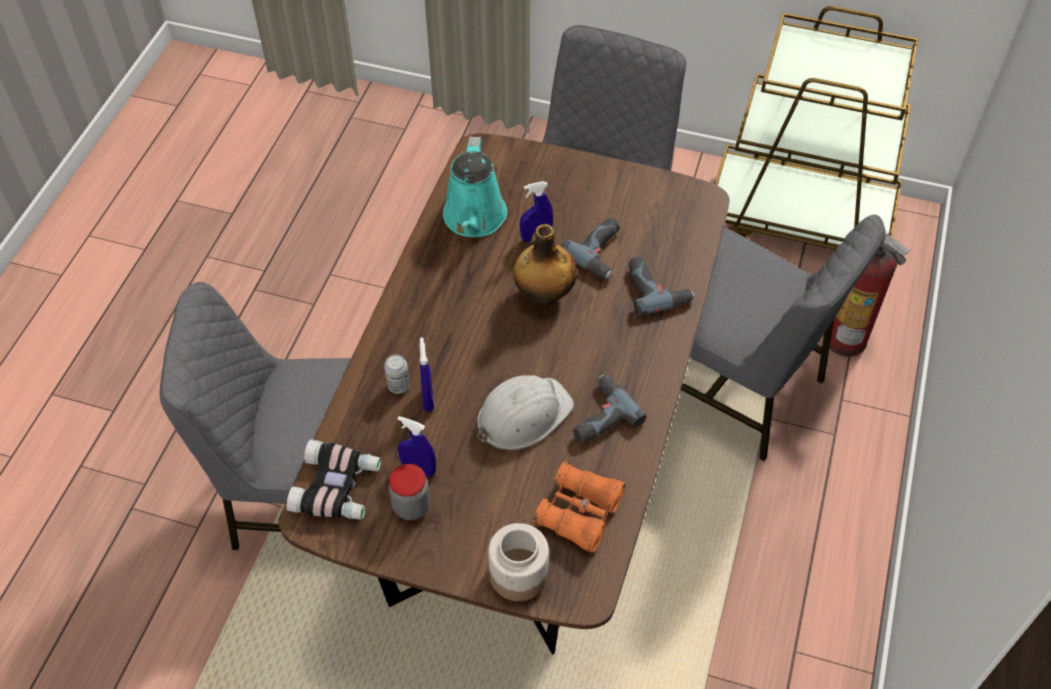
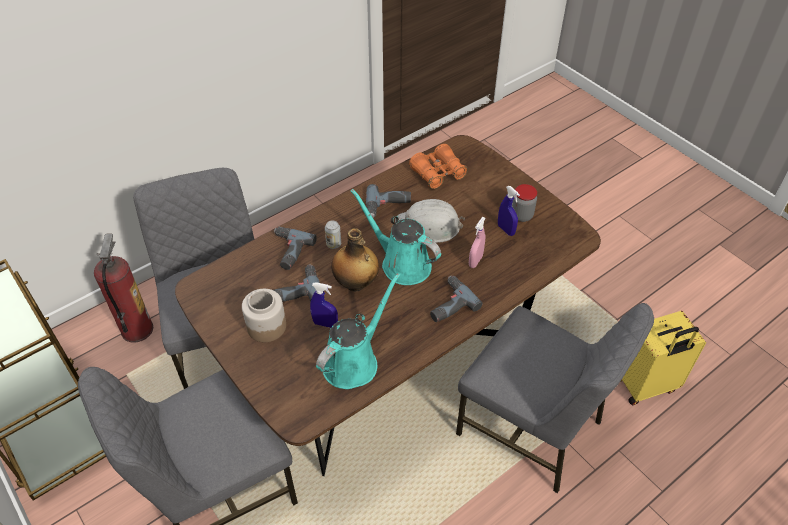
camera: 145 degrees left, 5 degrees down
(188, 637) = (646, 386): none -> yellow suitcase
(338, 487) = (557, 243): binoculars -> none
(398, 386) = (488, 277): can -> can (333, 244)
(423, 328) = (448, 303): none -> power drill
(428, 399) = (475, 261): blue spray bottle -> pink spray bottle
(514, 346) = (402, 263): none -> turquoise watering can
(519, 574) = (487, 165): jar -> jar (266, 326)

